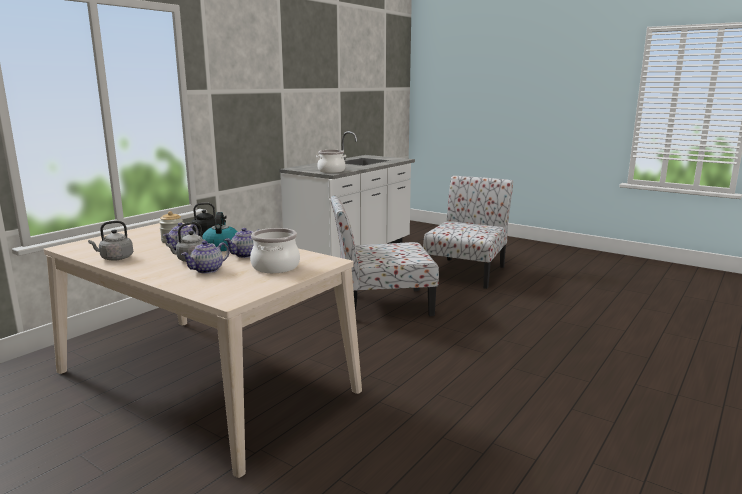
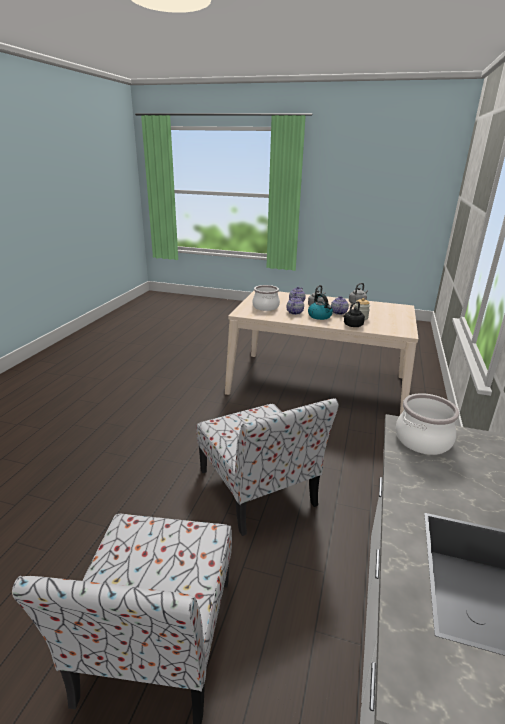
camera: 160 degrees right, 10 degrees up
(381, 304) = (258, 489): chair -> chair turned 90 degrees clockwise

